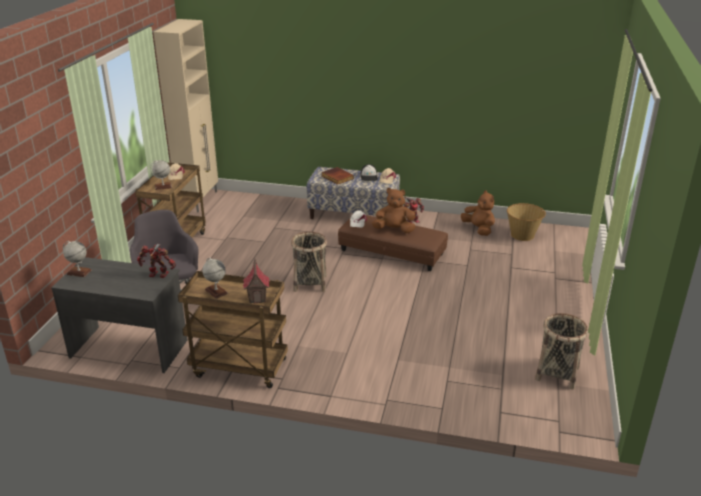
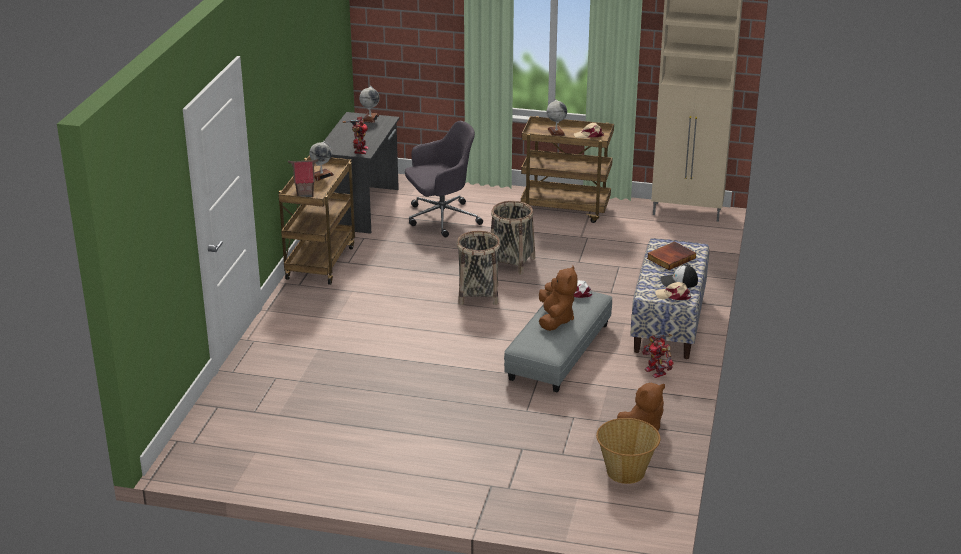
camera: 90 degrees right, 0 degrees up
(392, 252) = (559, 352): brown ottoman -> grey ottoman
(557, 373) = (272, 454): basket -> basket (511, 262)

